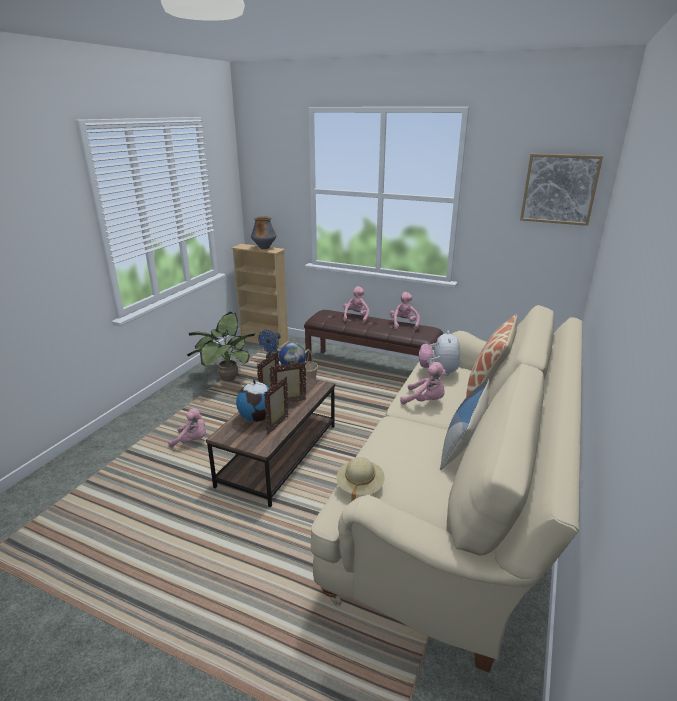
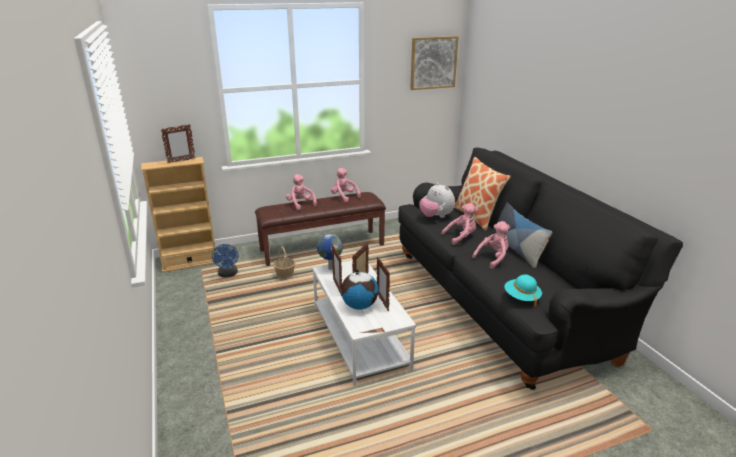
camera: 45 degrees left, 0 degrees up
(192, 441) = (274, 369): pink plush toy -> pink plush toy (493, 258)
(226, 379) = (212, 309): potted plant -> none
(264, 248) = (181, 161): vase -> picture frame
(279, 455) = (360, 337): brown coffee table -> white coffee table
(360, 486) = (521, 297): beige hat -> turquoise hat
(457, 505) = (501, 301): beige sofa -> black sofa

